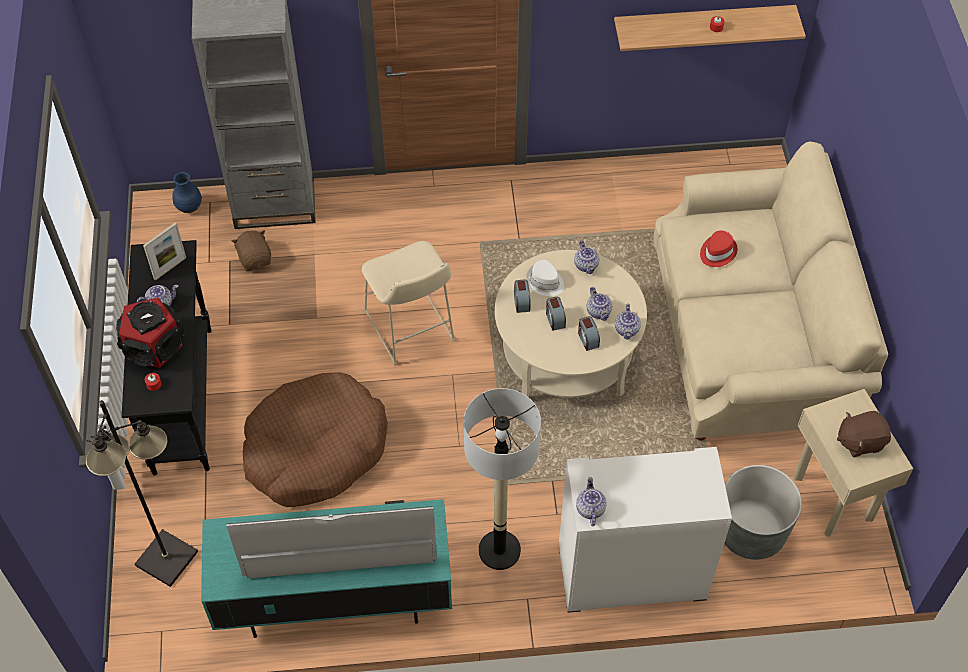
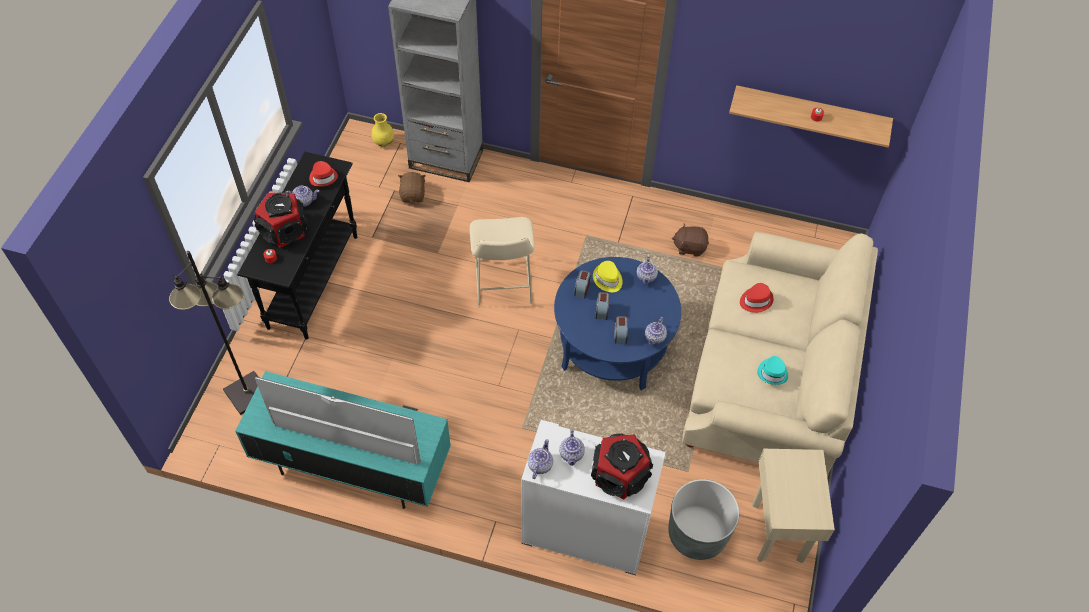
camera: 20 degrees right, 0 degrees up
(170, 268) = (323, 177): picture frame -> red hat
(189, 207) = (384, 142): blue vase -> yellow vase
(315, 449) = (390, 350): brown dog bed -> none
(499, 550) = (491, 476): floor lamp -> none
(545, 282) = (607, 279): white hat -> yellow hat
(566, 357) = (613, 345): beige coffee table -> blue coffee table
(599, 312) = (639, 316): teapot -> teapot (572, 454)
(679, 488) = (619, 474): none -> speaker
(771, 325) = (772, 372): none -> turquoise hat
(860, 441) = (799, 491): brown plush toy -> brown plush toy (689, 247)

